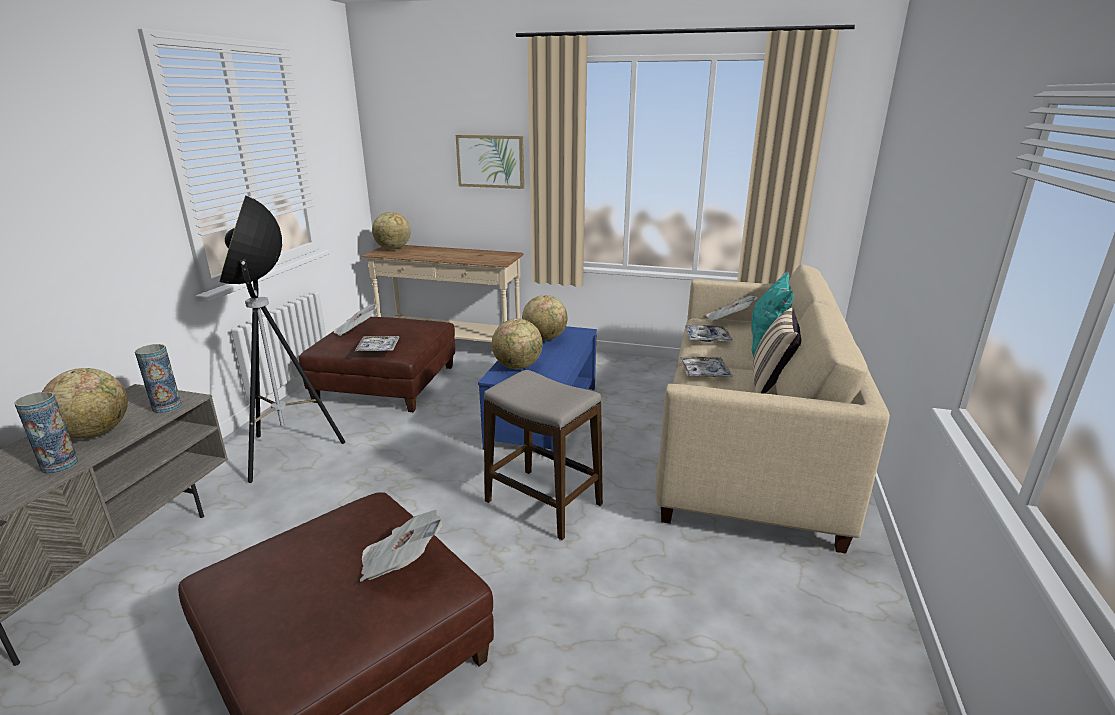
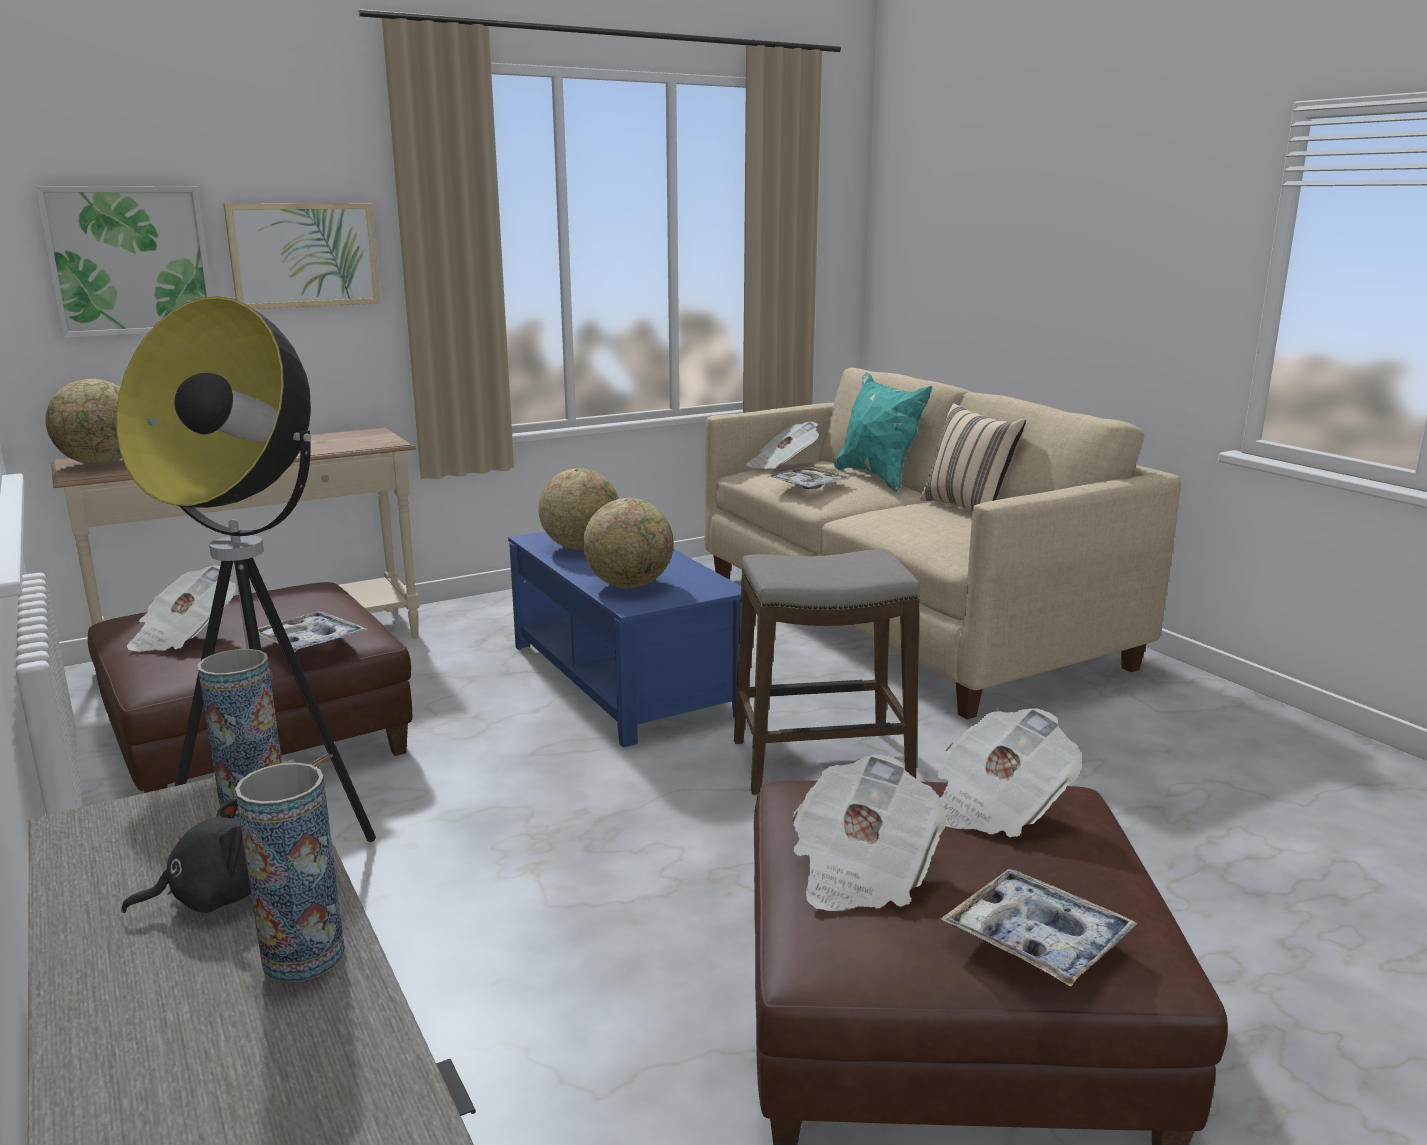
camera: 45 degrees left, 5 degrees down
(95, 433) = (214, 896): globe -> black plush toy
(294, 552) = (861, 871): none -> newspaper
(419, 160) = (130, 261): none -> picture
(704, 372) = (886, 516): tray -> tray (1037, 939)

